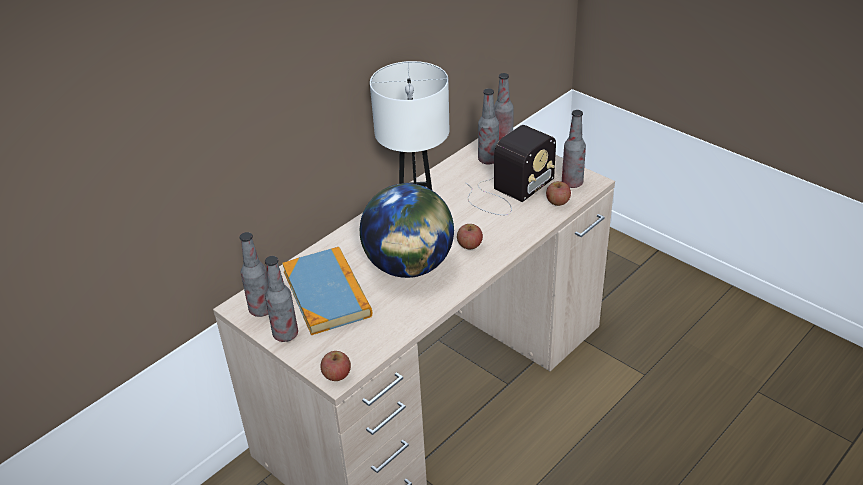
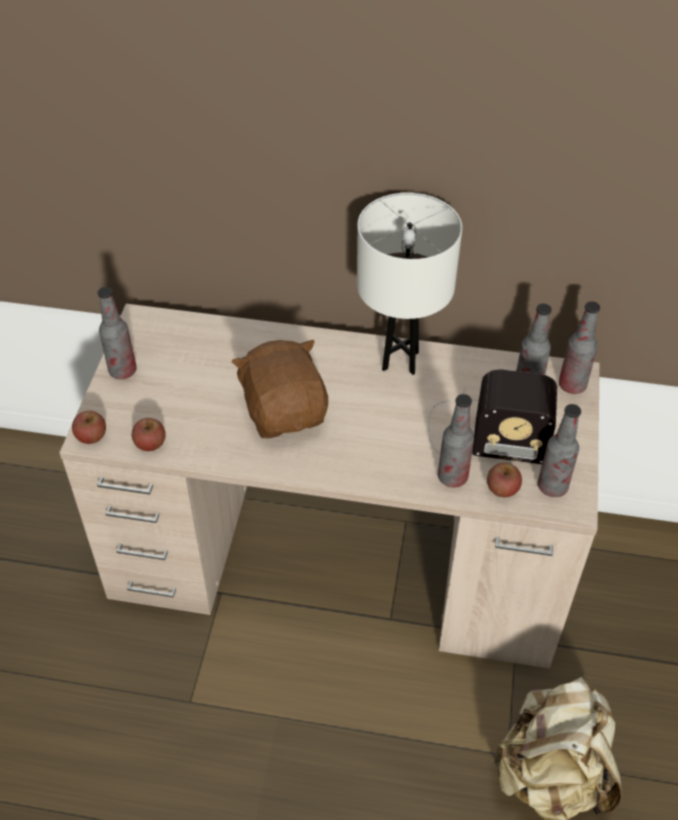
camera: 55 degrees right, 10 degrees up
(261, 310) = (145, 336): bottle -> bottle (452, 477)
(327, 293) = (199, 369): book -> none
(409, 266) = (285, 411): globe -> brown plush toy
(469, 245) = (357, 444): apple -> apple (150, 443)
(669, 361) = (551, 774): none -> beige backpack

